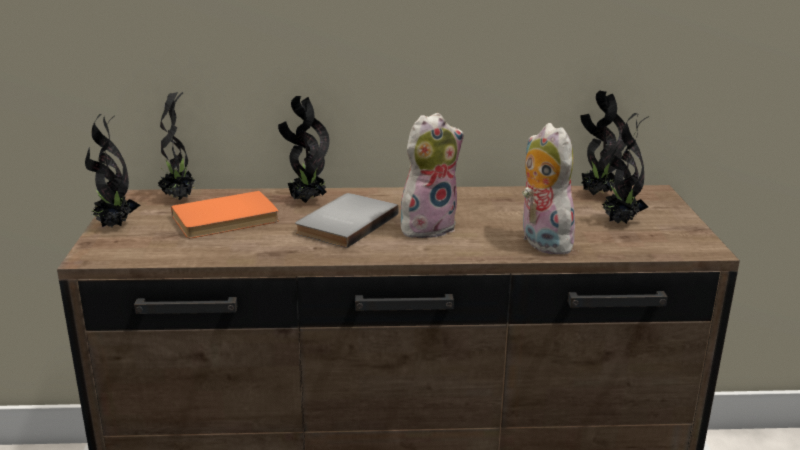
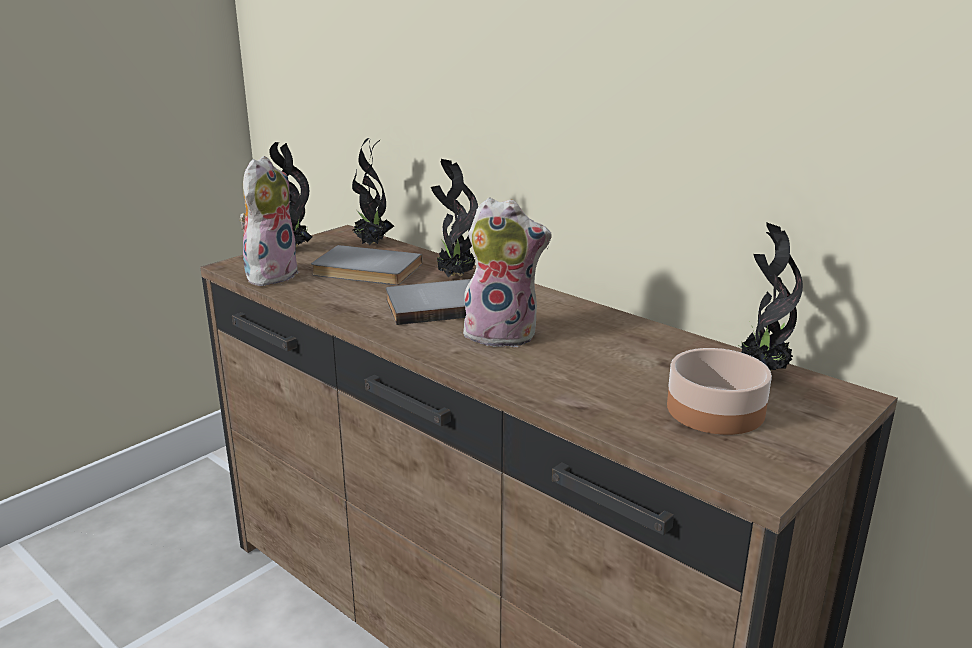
camera: 45 degrees right, 0 degrees up
(226, 220) = (365, 270): orange book -> grey book
(541, 242) = (576, 391): plush toy -> plush toy (270, 274)
(620, 222) = (717, 410): potted plant -> bowl

